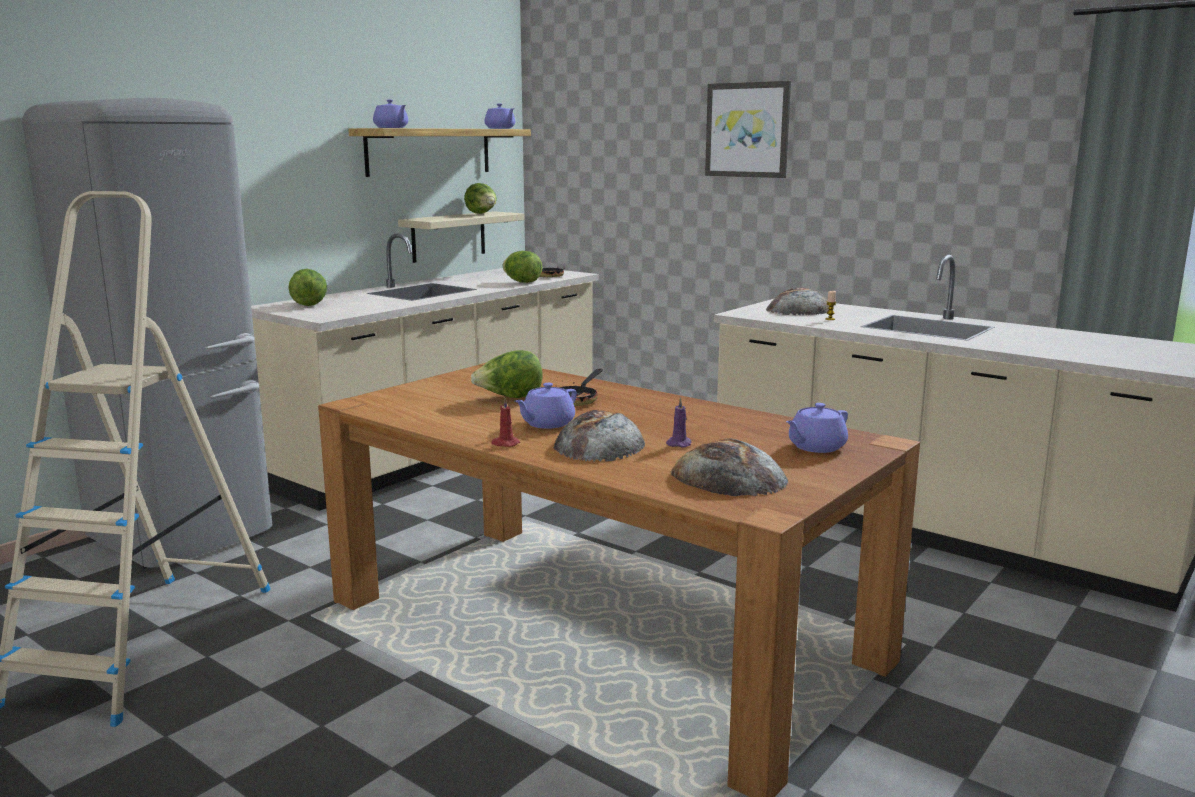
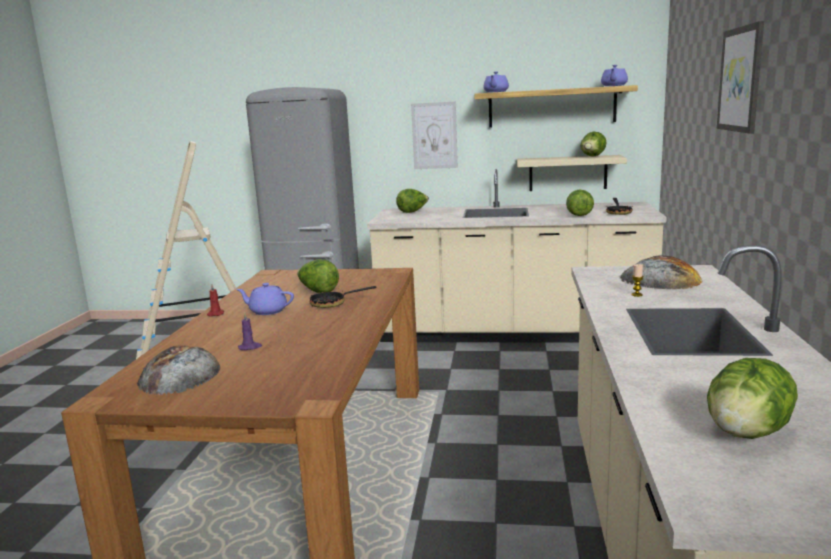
camera: 60 degrees right, 0 degrees up
(299, 188) = (434, 135): none -> picture
(599, 444) = (233, 331): bread -> none
(815, 447) = (276, 384): purple teapot -> none
(1108, 351) = (746, 433): none -> lettuce

